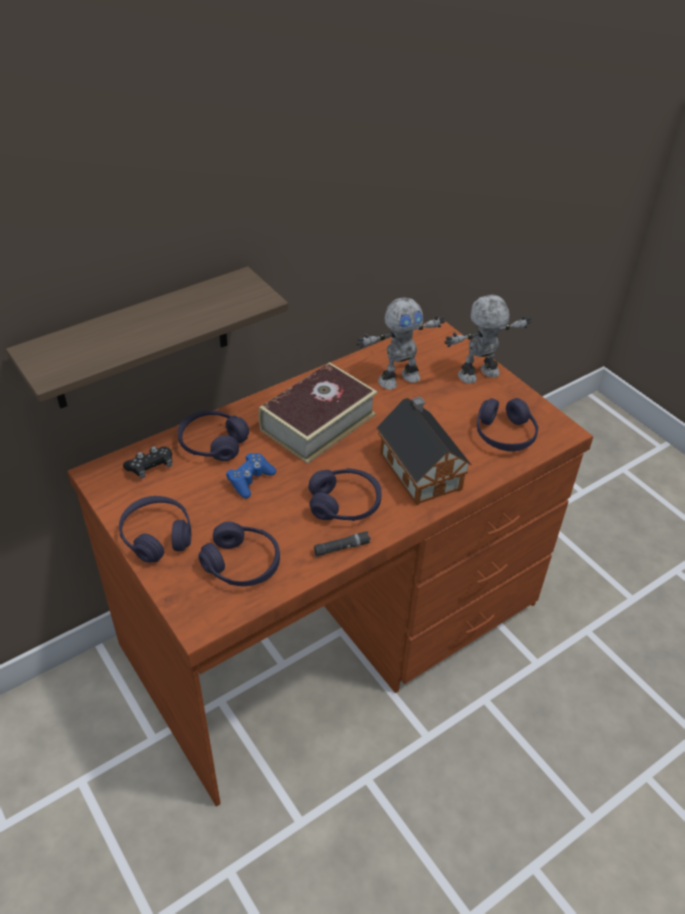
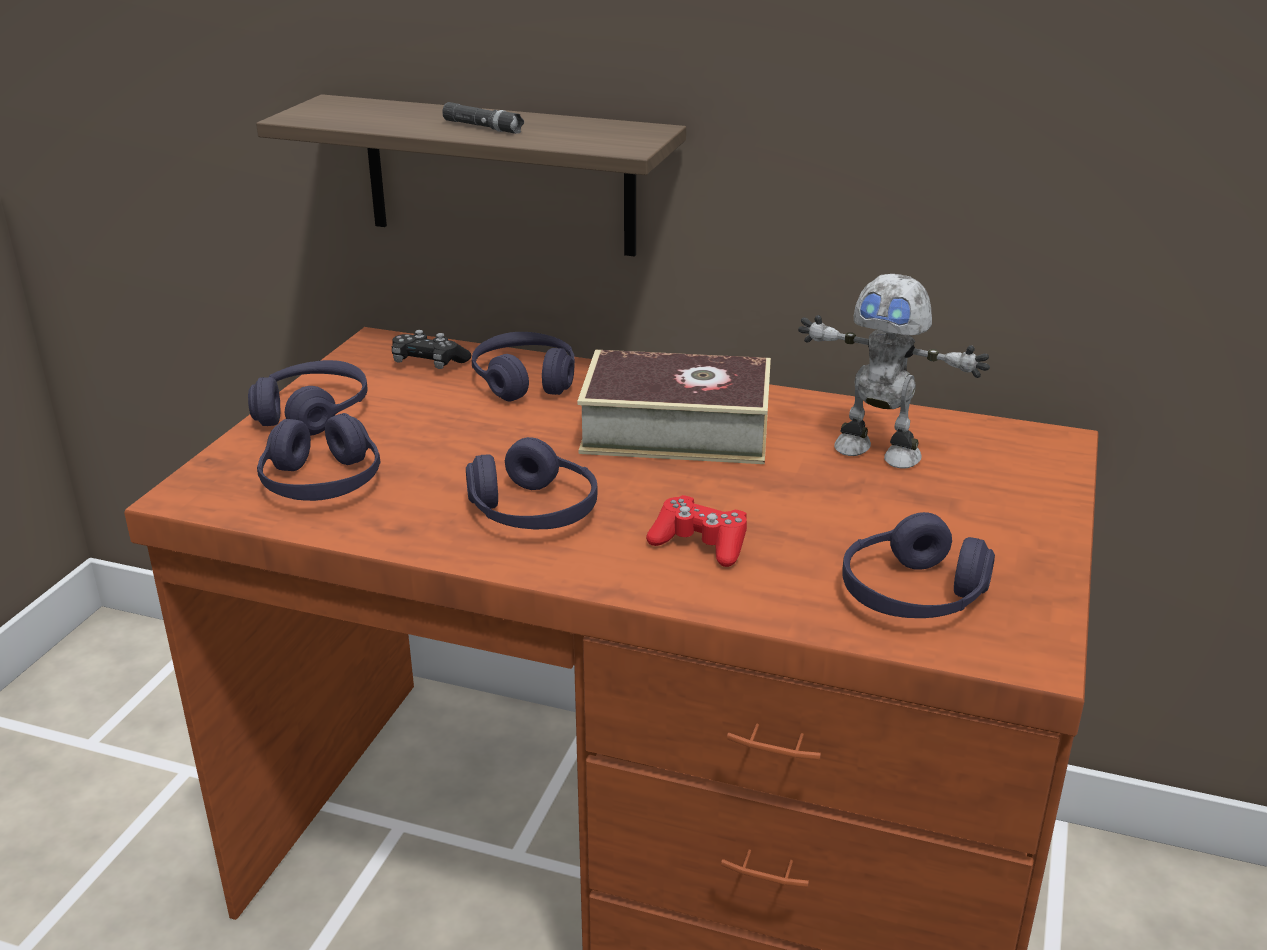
camera: 55 degrees right, 15 degrees down
(250, 480) = (489, 429): blue game controller -> none
(342, 547) = (438, 543): black flashlight -> black flashlight (483, 127)
(419, 468) = (700, 543): toy house -> red game controller
(479, 376) = (1020, 516): toy robot -> none

